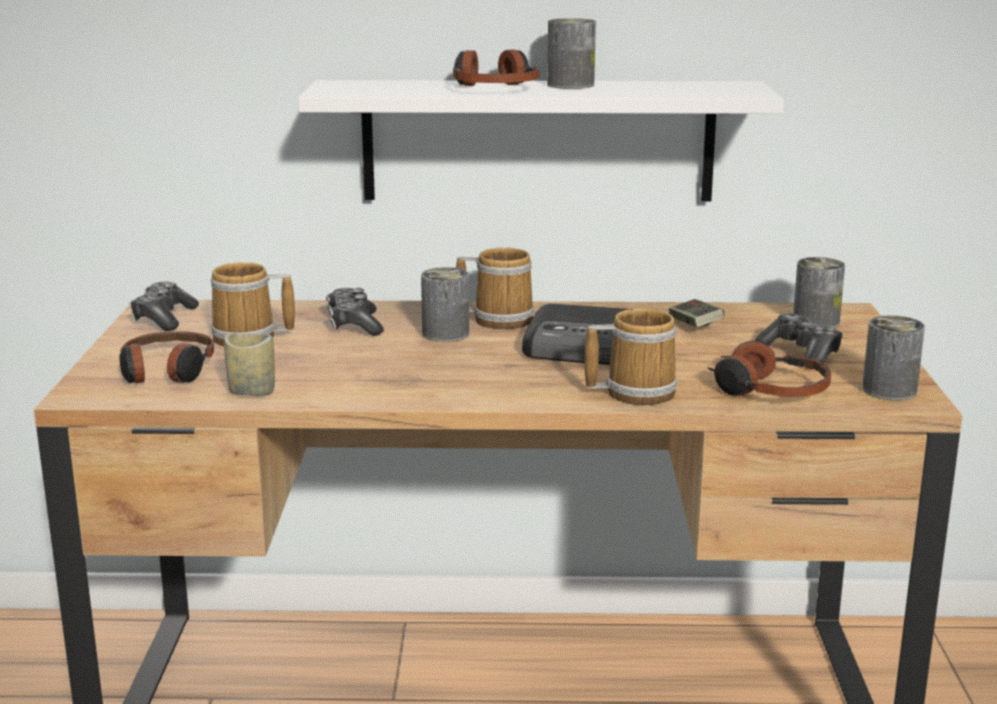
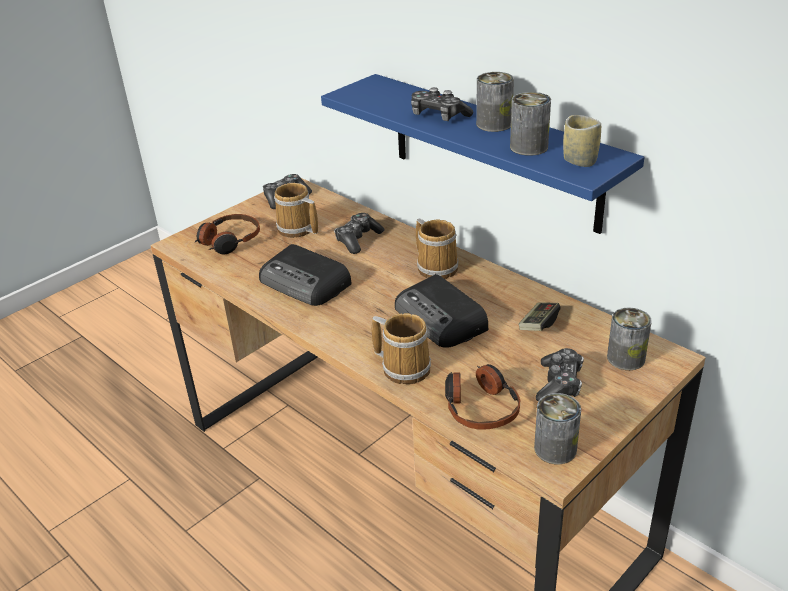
camera: 45 degrees right, 15 degrees up
(252, 391) = (239, 273): cup -> cup (579, 161)
(368, 372) = (306, 283): none -> radio
(445, 334) = (389, 267): can -> can (529, 147)
(494, 88) = (438, 116): headphones -> game controller
(538, 141) = (493, 151): white shelf -> blue shelf

